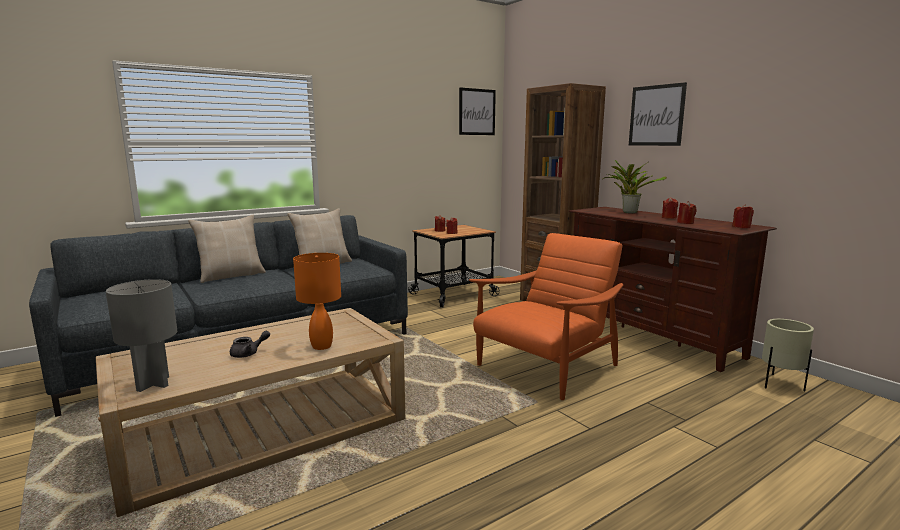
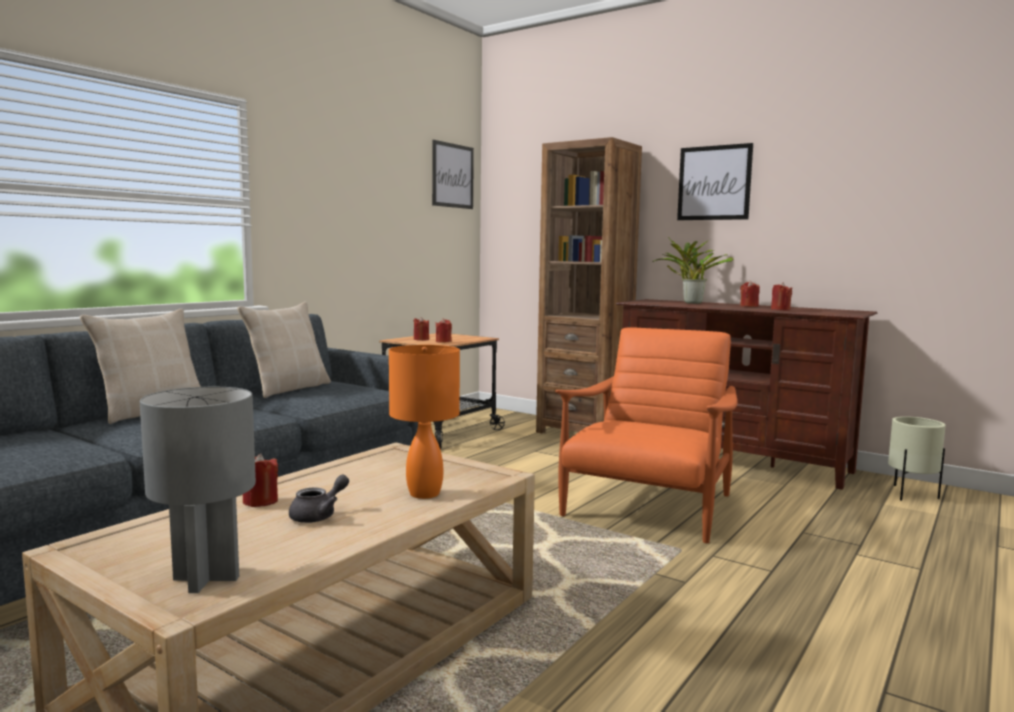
camera: 20 degrees left, 5 degrees down
(741, 227) = (846, 312): red candle -> red candle (260, 501)

